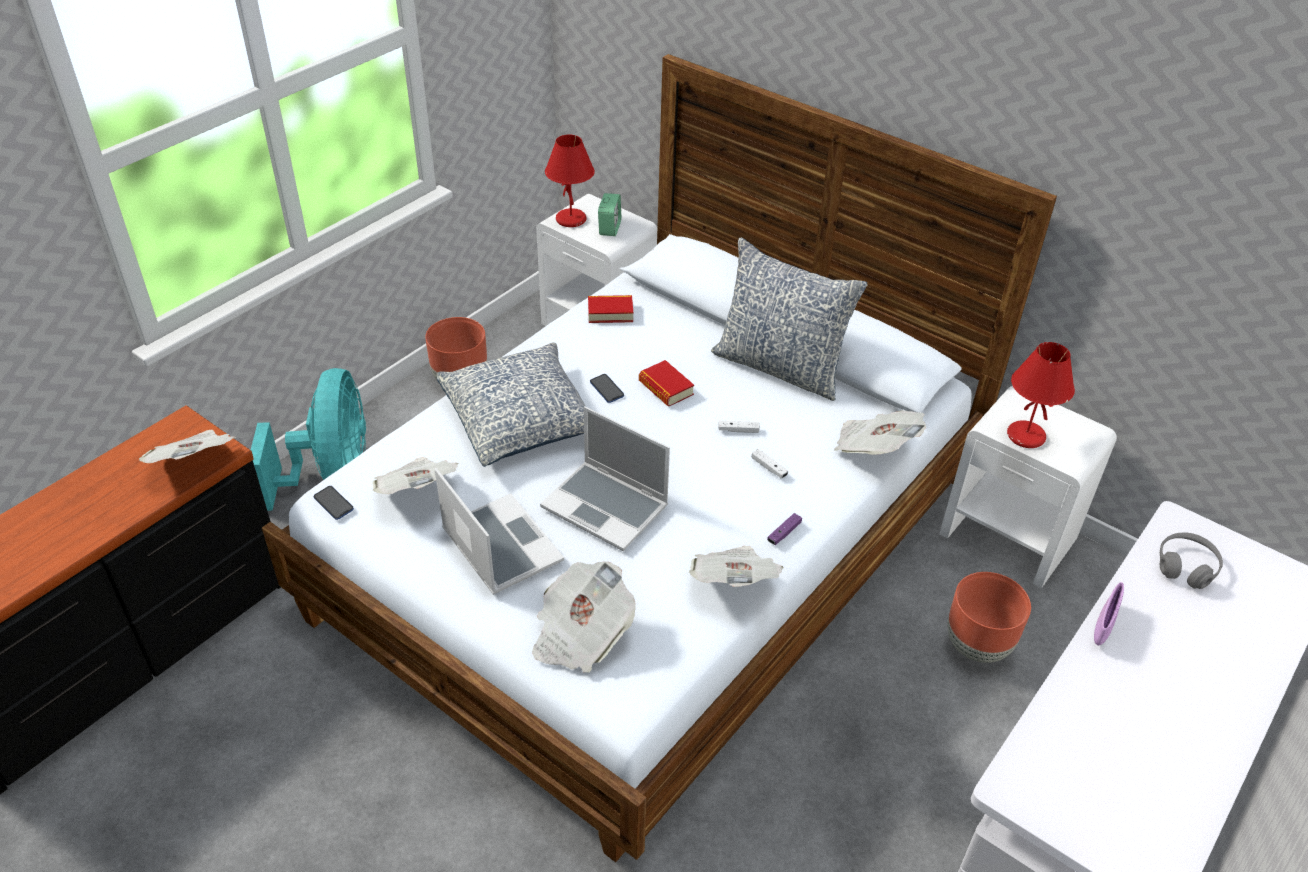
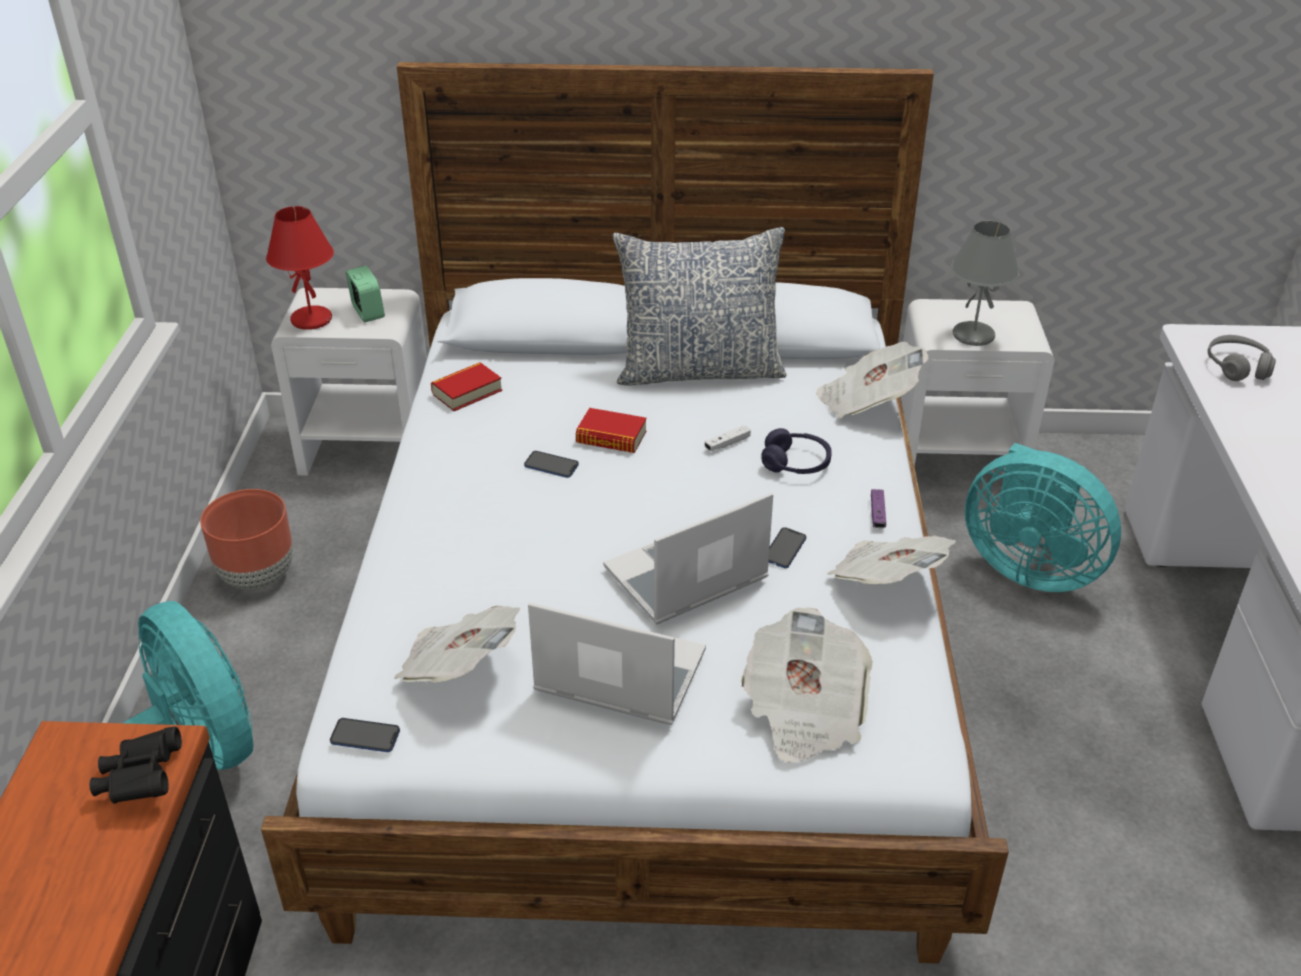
camera: 35 degrees left, 5 degrees down
(195, 463) = (141, 780): newspaper -> black binoculars
(521, 419) = (491, 537): pillow -> none
(607, 507) = (685, 577): laptop -> laptop turned 150 degrees clockwise
(692, 523) = (784, 549): none -> phone
(769, 468) = (796, 463): white game controller -> purple headphones
(978, 646) = (1029, 567): brown planter -> turquoise fan
(1025, 436) = (972, 336): red table lamp -> grey table lamp
(1103, 626) = (1241, 441): purple bowl -> none

